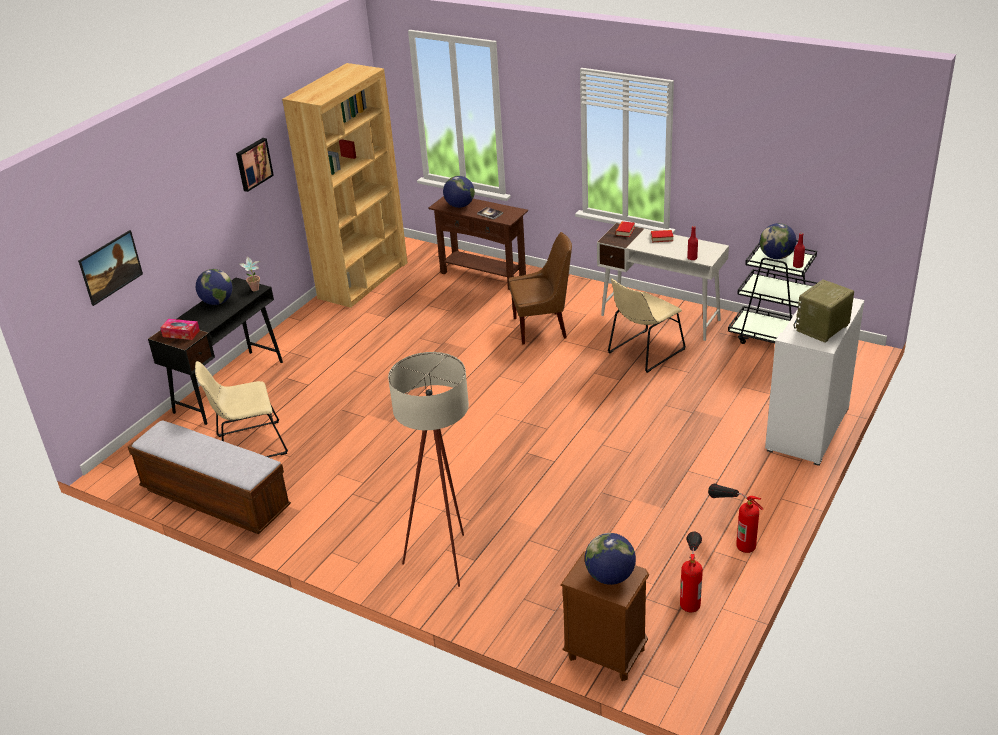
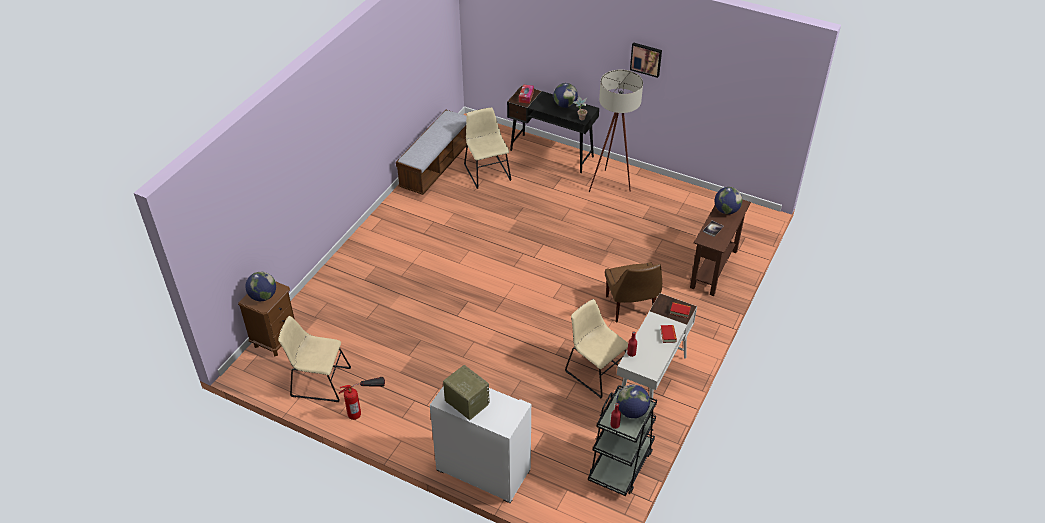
camera: 85 degrees right, 10 degrees up
(114, 278) = (515, 39): picture -> none
(363, 280) = (698, 200): brown bookcase -> none
(447, 556) = (370, 267): beige floor lamp -> beige floor lamp (612, 186)
(691, 591) = (318, 381): fire extinguisher -> beige chair

